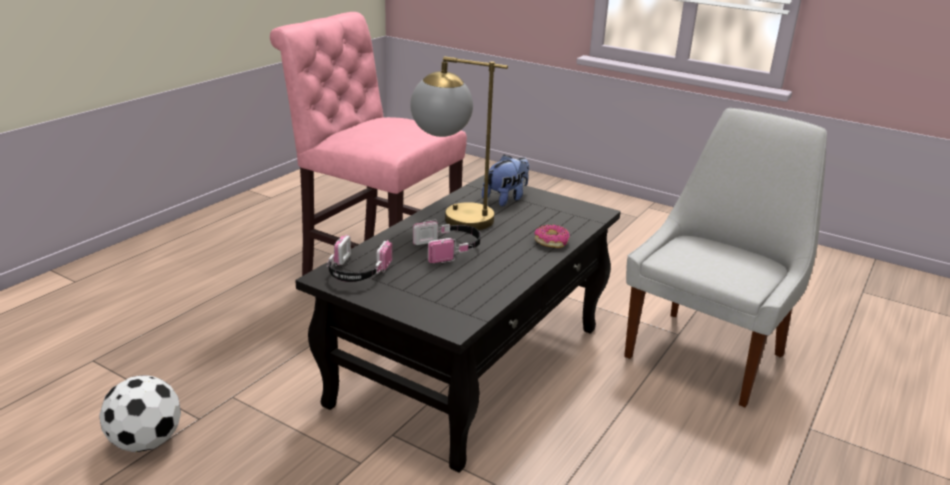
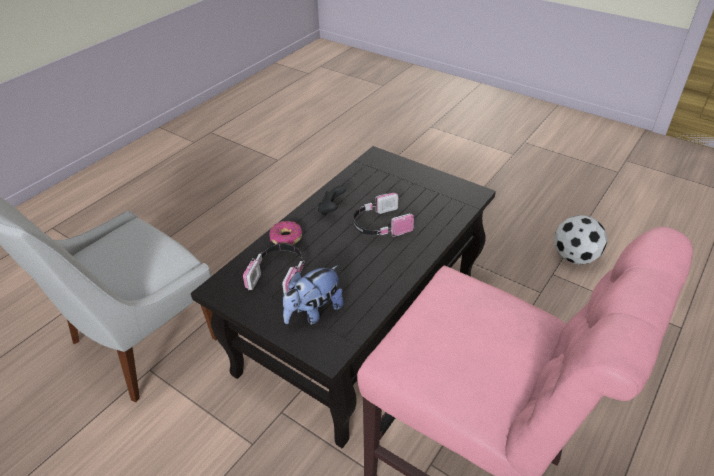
camera: 175 degrees left, 15 degrees up
(357, 272) = (451, 198): headphones -> headphones (279, 274)
(452, 217) = (378, 274): table lamp -> none
(508, 264) = (331, 209): none -> black game controller

